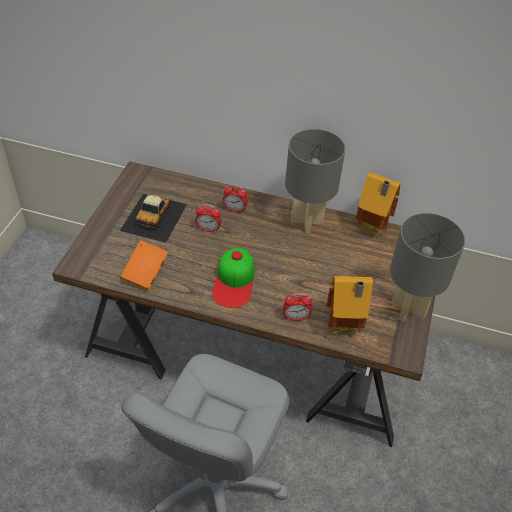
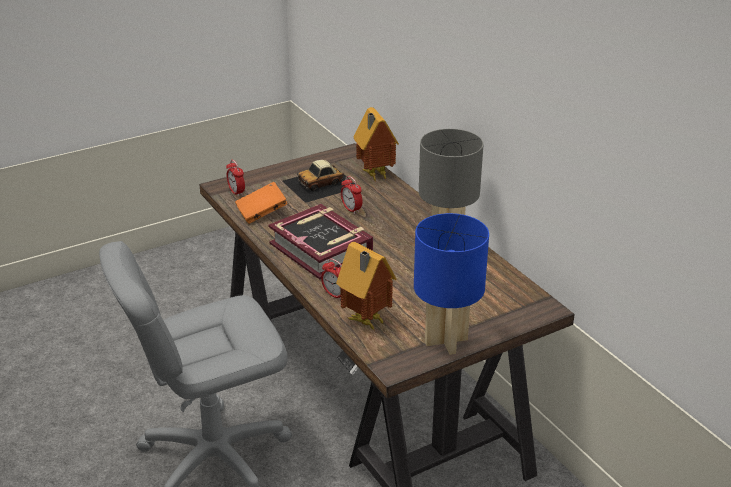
camera: 45 degrees right, 15 degrees down
(234, 281) = (321, 249): cap -> book
(235, 209) = (394, 207): alarm clock -> alarm clock (236, 192)
(372, 228) = (503, 274): toy house -> toy house (374, 175)
(408, 308) = (447, 340): grey table lamp -> blue table lamp

